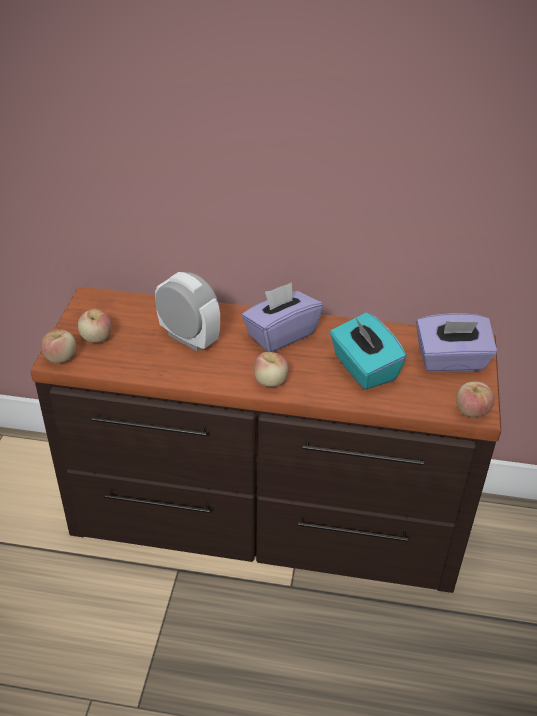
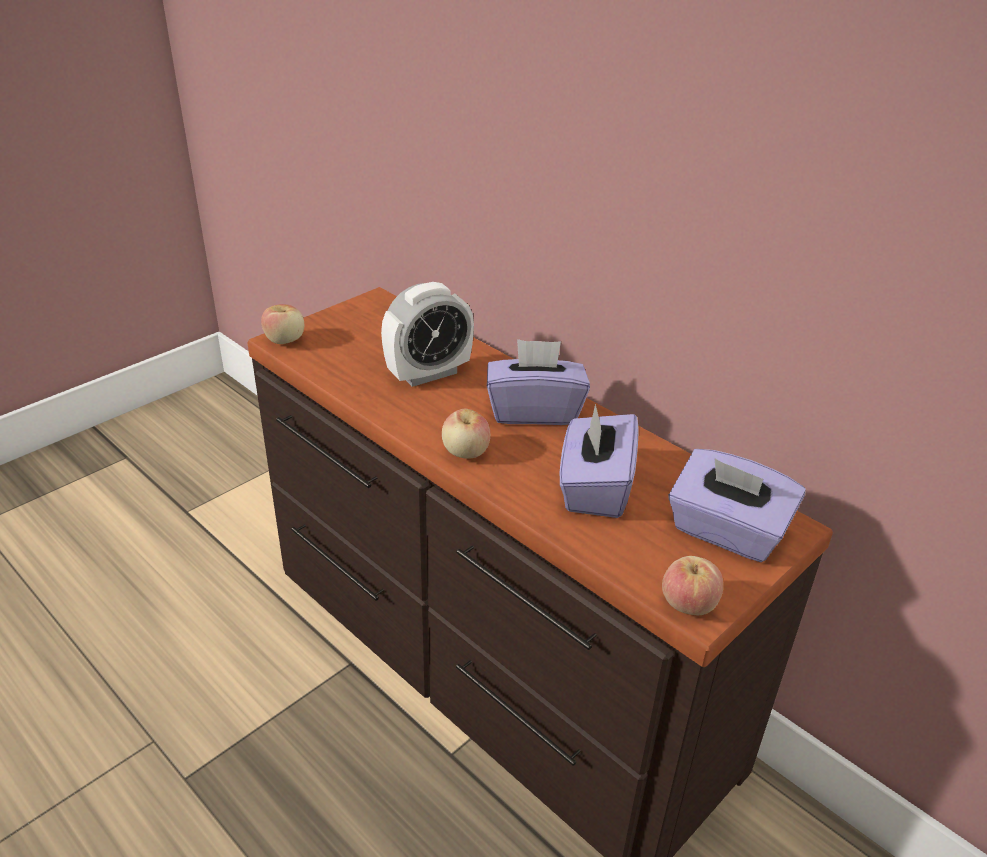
camera: 35 degrees right, 5 degrees down
(96, 338) = (338, 337): apple -> none
(189, 338) = (428, 373): alarm clock -> alarm clock turned 75 degrees clockwise
(363, 368) = (594, 488): turquoise tissue box -> purple tissue box

